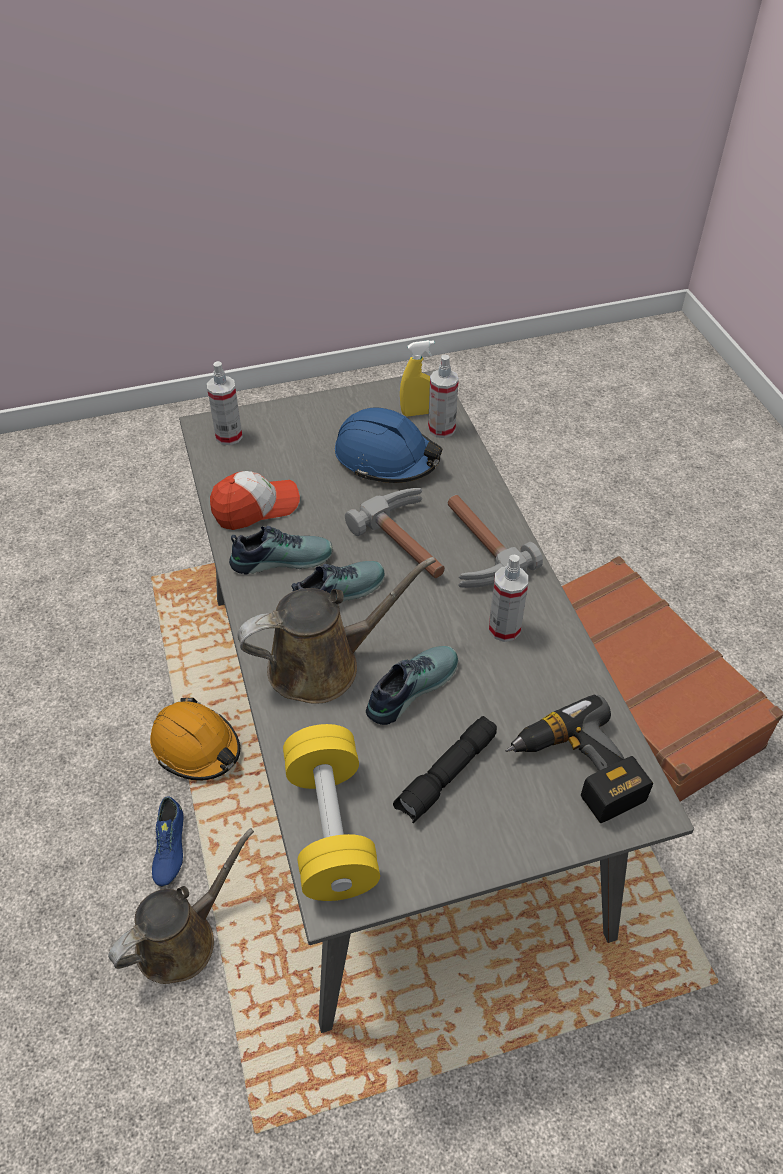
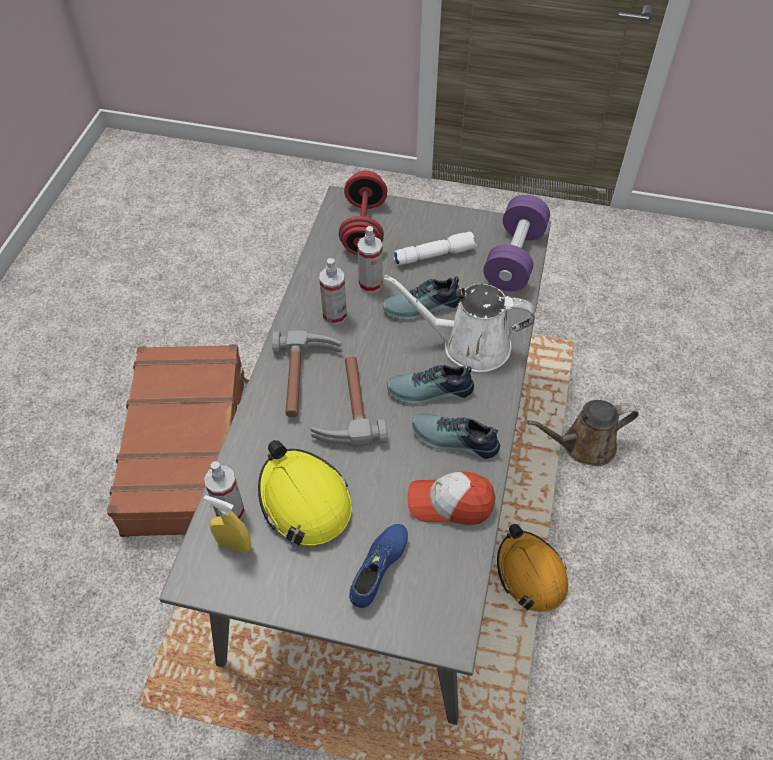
camera: 150 degrees left, 5 degrees up
(169, 848) = (575, 506): blue shoe -> blue shoe (379, 569)
(229, 436) = (433, 610): spray bottle -> spray bottle (370, 284)
(323, 664) = (469, 345): brown watering can -> white watering can
(331, 828) = (514, 258): yellow dumbbell -> purple dumbbell
(386, 458) = (304, 501): blue hard hat -> yellow hard hat
(447, 776) = (435, 254): black flashlight -> white flashlight
(576, 771) = (364, 228): power drill -> red dumbbell

